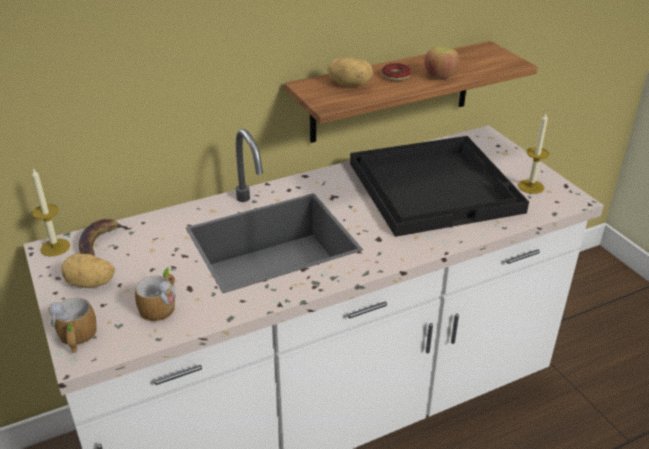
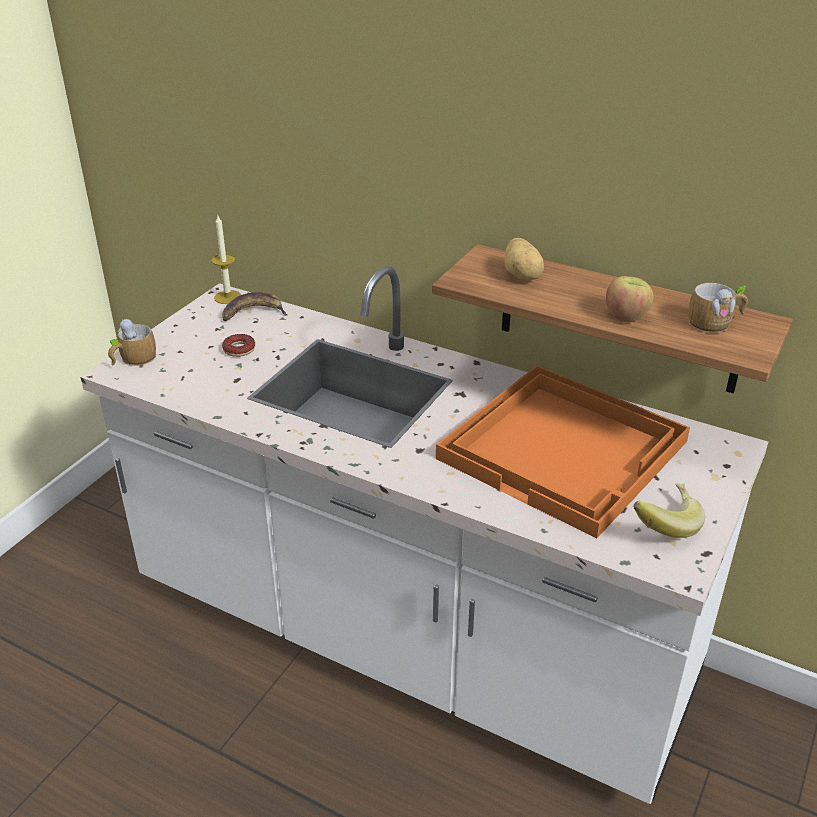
camera: 55 degrees right, 0 degrees up
(90, 284) = (199, 334): potato -> none
(161, 305) = (203, 377): mug -> mug (716, 322)
(396, 76) = (584, 292): donut -> donut (239, 349)
(434, 186) = (565, 450): black tray -> orange tray
(531, 186) = (663, 523): candle -> banana

